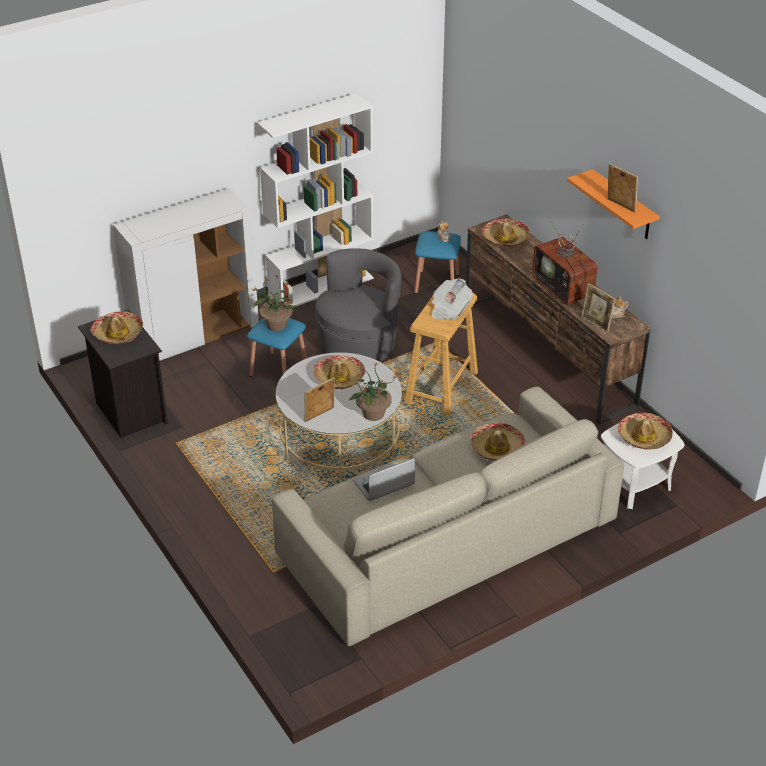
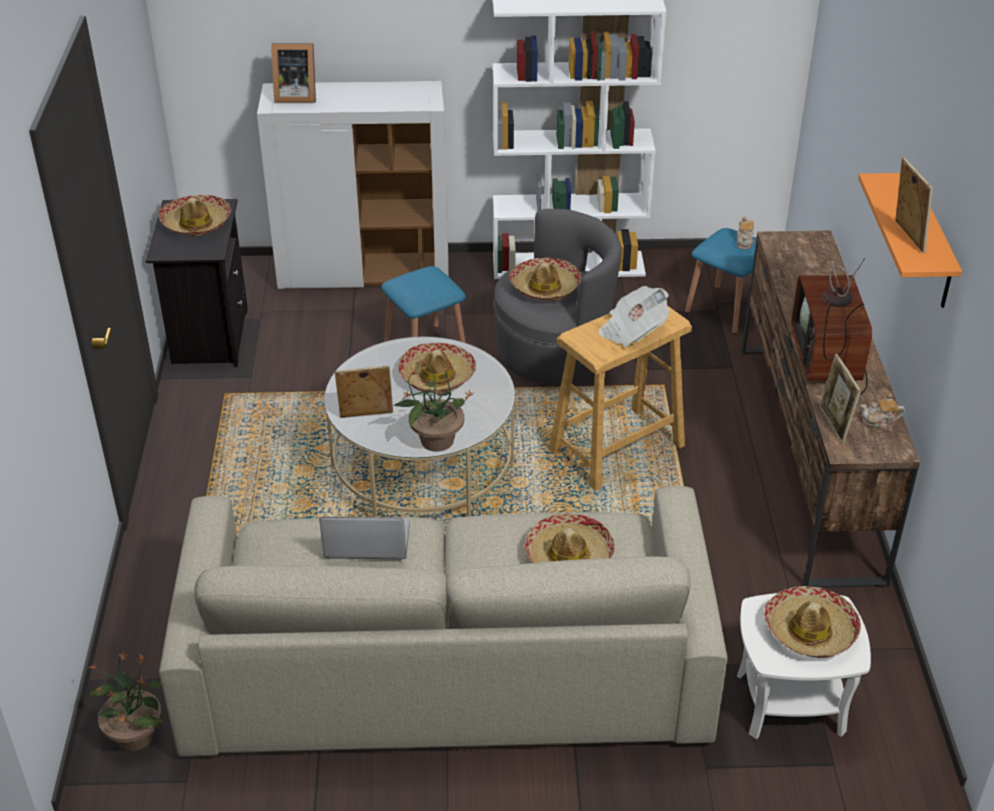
camera: 30 degrees right, 0 degrees up
(144, 226) = (295, 96): none -> picture frame
(276, 324) = (423, 282): potted plant -> potted plant (135, 735)
(505, 238) = (799, 261): hat -> hat (545, 287)

